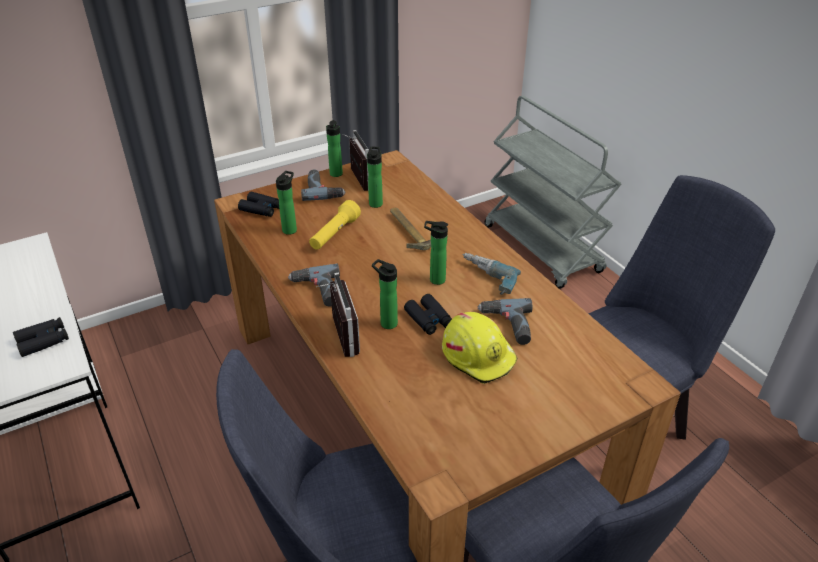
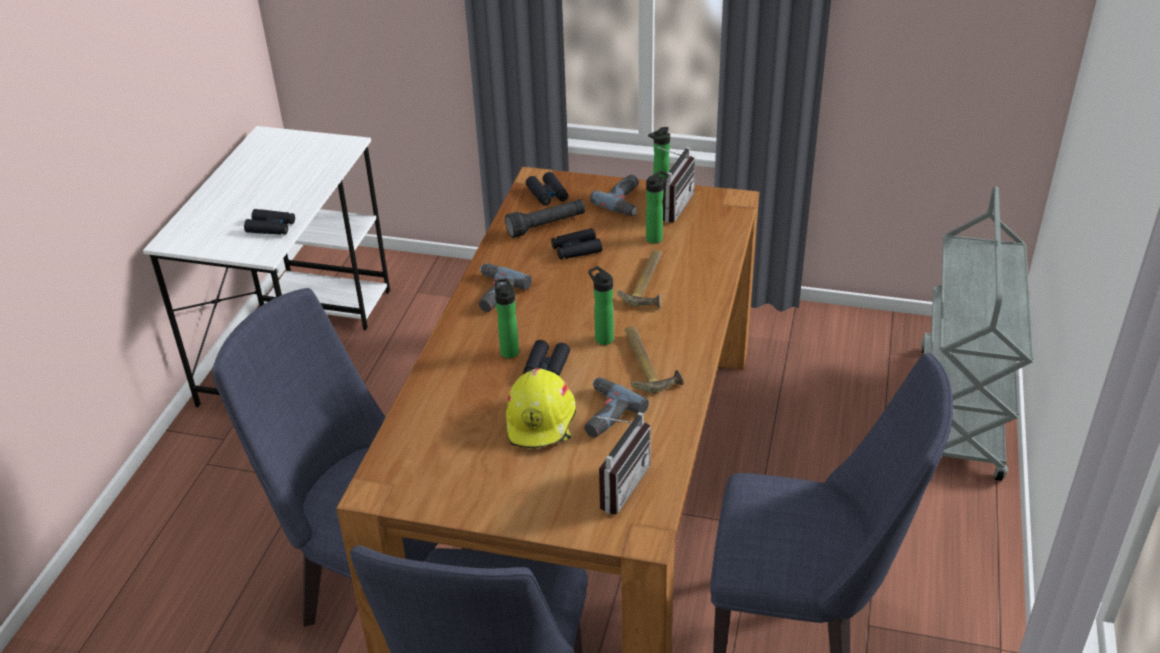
camera: 45 degrees right, 0 degrees up
(290, 229) = (546, 226): bottle -> black flashlight
(334, 234) = (576, 250): yellow flashlight -> black binoculars
(337, 337) = (456, 339): radio -> radio (617, 484)
(485, 279) = (647, 363): power drill -> hammer

